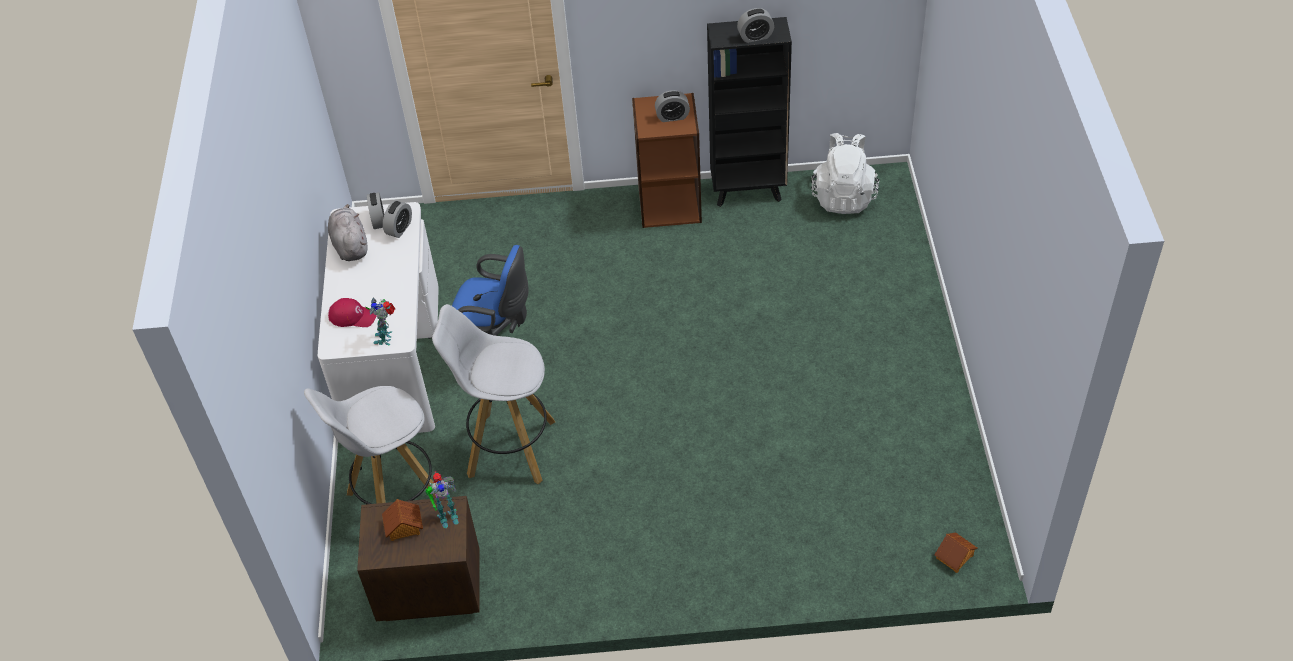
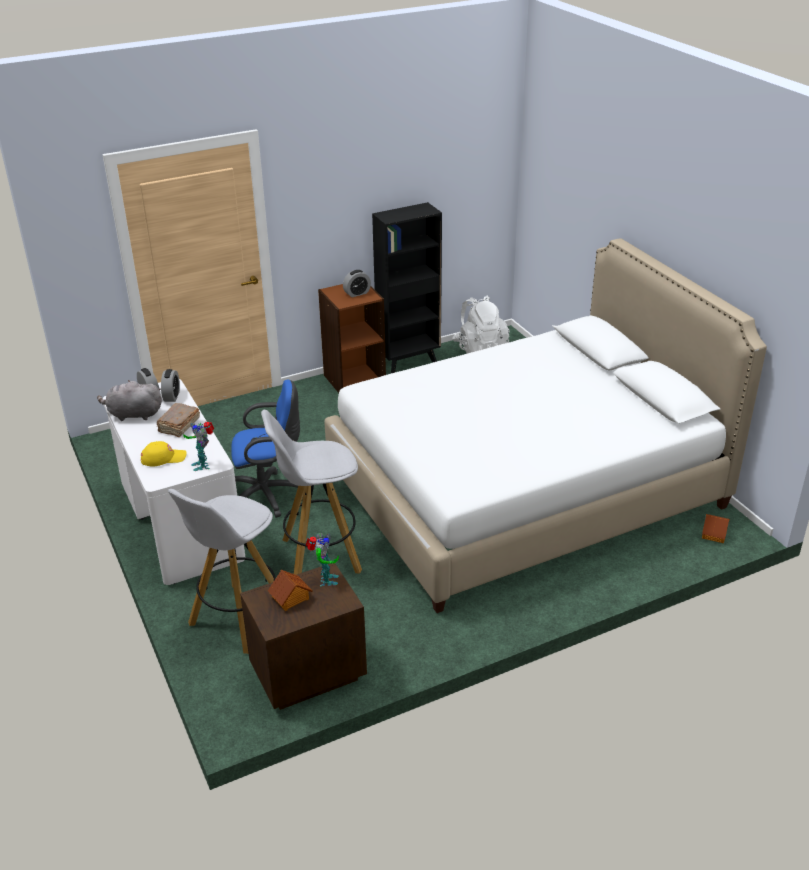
camera: 25 degrees left, 15 degrees down
(350, 245) = (133, 414): grey plush toy -> grey plush toy turned 45 degrees counterclockwise
(353, 316) = (163, 458): red cap -> yellow cap
(387, 275) = (179, 426): none -> brown book
(447, 516) = (326, 580): toy robot -> toy robot turned 45 degrees counterclockwise
(755, 37) = (414, 214): alarm clock -> none
(774, 425) = (524, 489): none -> white bed

